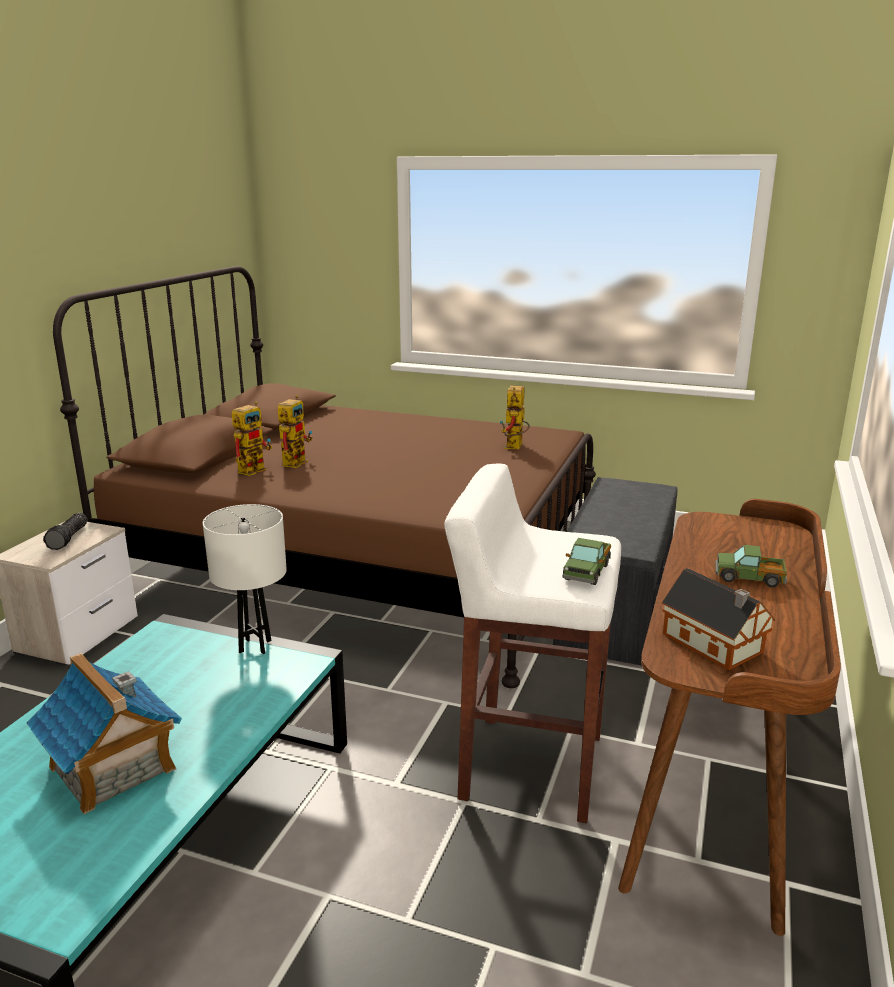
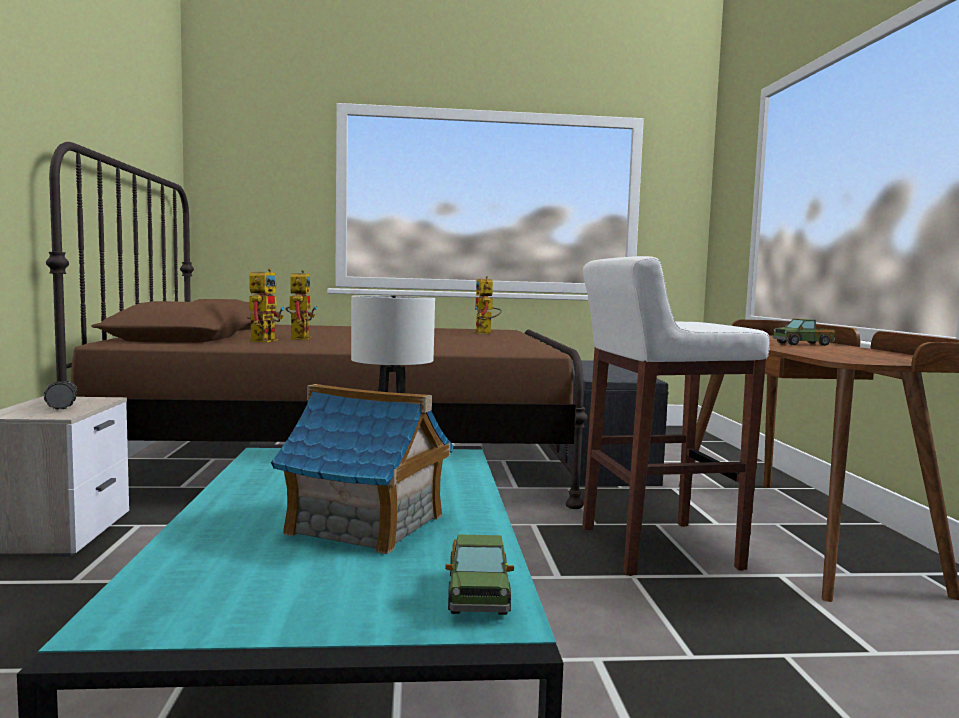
camera: 25 degrees left, 15 degrees down
(587, 572) = (721, 325): toy truck -> toy truck (478, 594)
(715, 645) = (854, 356): toy house -> none

